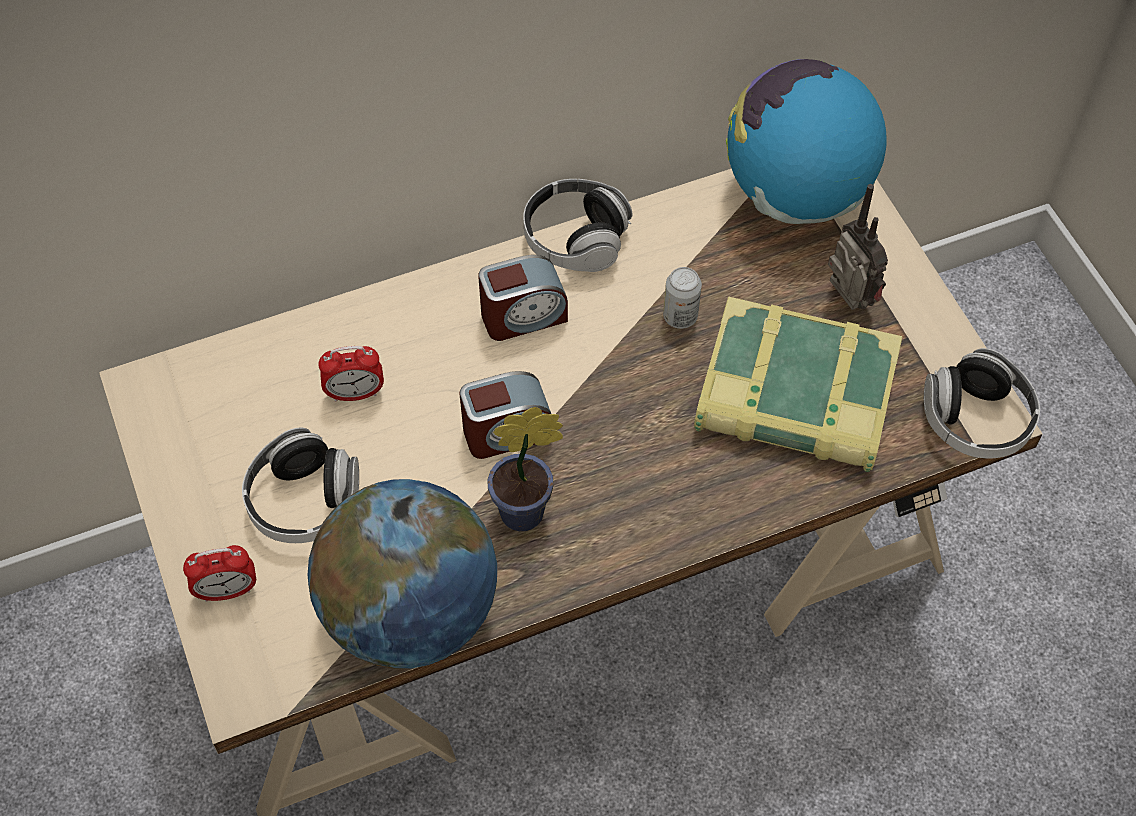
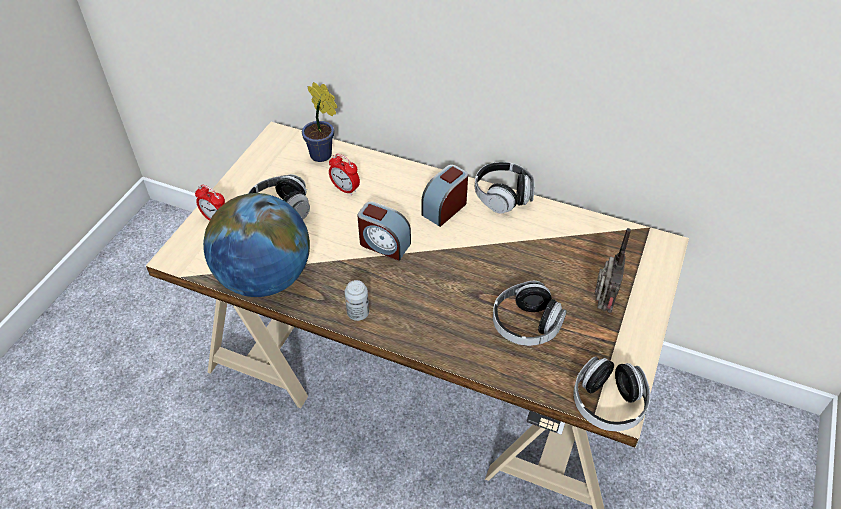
camera: 45 degrees right, 10 degrees down
(523, 316) = (444, 208): alarm clock -> alarm clock turned 105 degrees clockwise
(528, 511) = (354, 278): potted plant -> potted plant (323, 156)
(680, 316) = (512, 255): can -> can (358, 313)
(794, 397) = (526, 325): book -> headphones
(796, 193) = (631, 245): globe -> none

